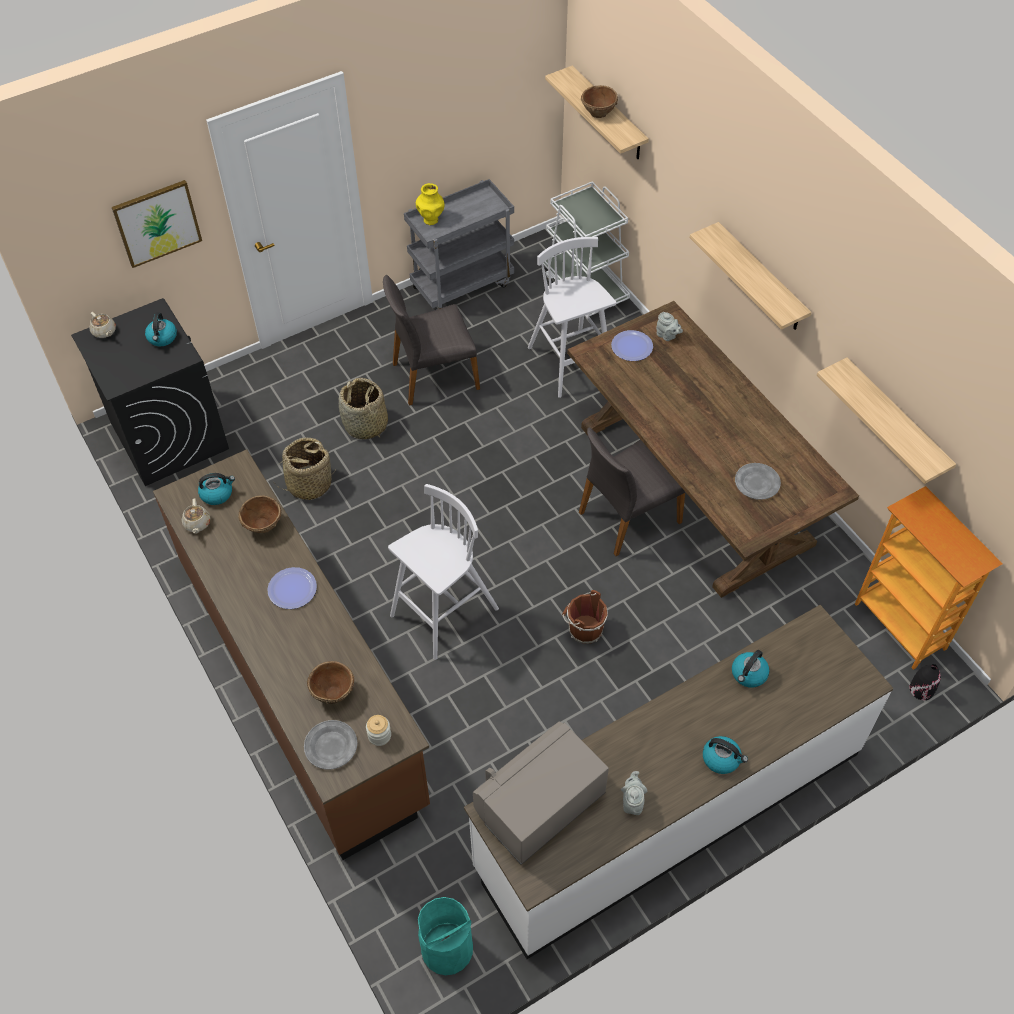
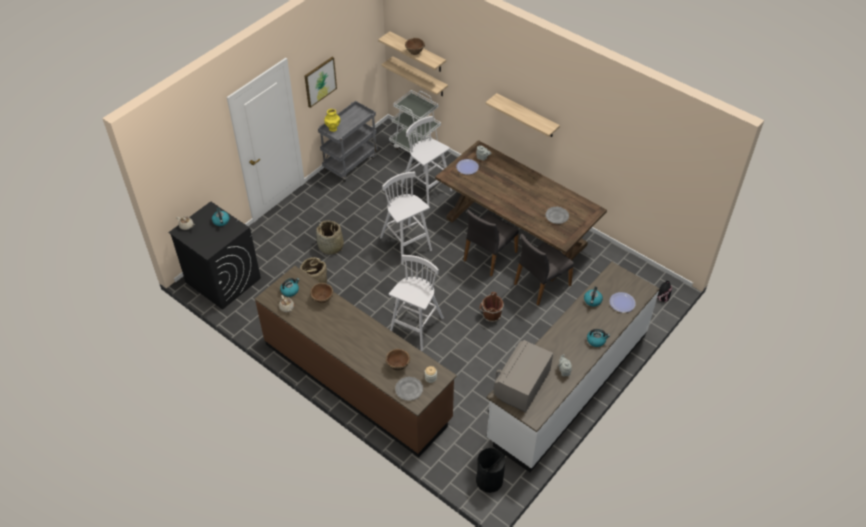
camera: 20 degrees left, 5 degrees down
(157, 223) = (205, 159): picture -> picture (320, 81)
(292, 589) = (353, 324): plate -> plate (622, 303)
(434, 375) = (356, 212): grey chair -> grey chair (541, 284)
(447, 948) = (489, 480): turquoise trash can -> black trash can
(492, 455) = (406, 244): none -> white stool
(895, 421) = (616, 167): shelf -> shelf (420, 77)
(901, 626) = (642, 271): bookcase -> none

